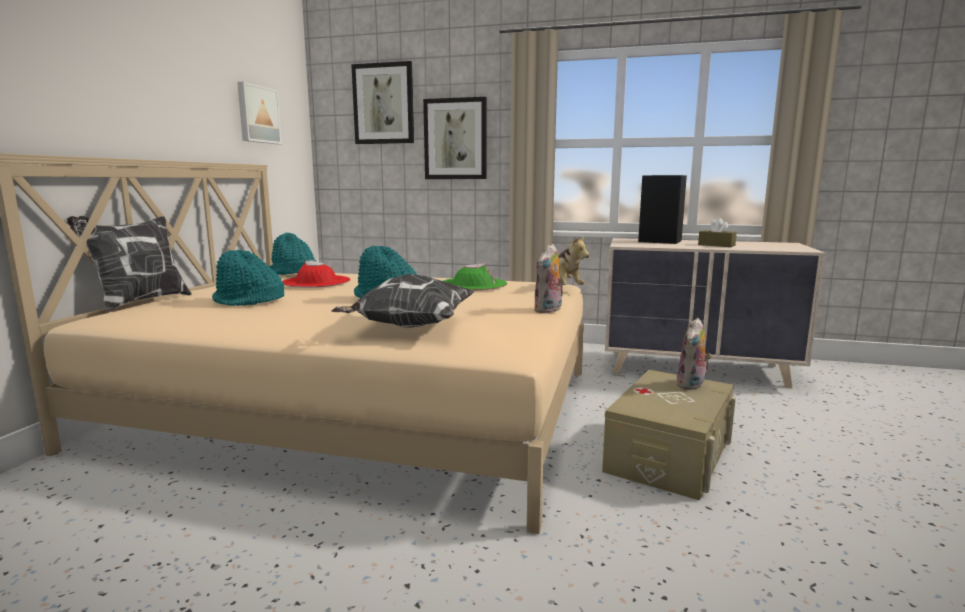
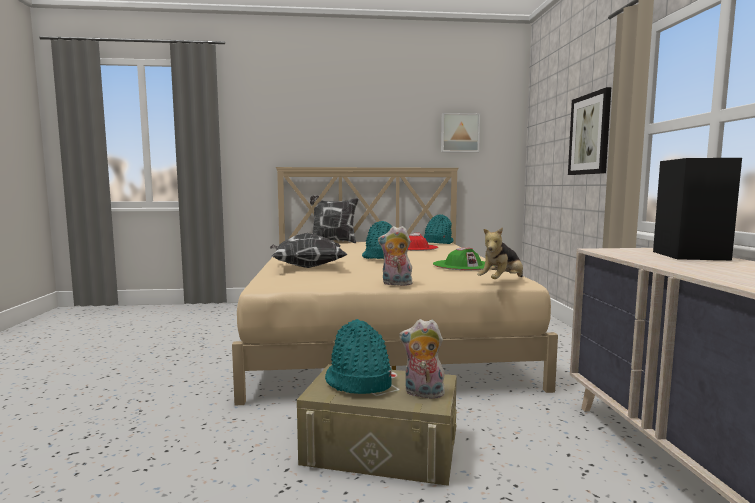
camera: 70 degrees right, 5 degrees down
(248, 301) = (349, 248): turquoise hat -> turquoise hat (358, 382)
(384, 104) = (556, 109): picture -> none
(716, 245) = (716, 268): brown tissue box -> none

